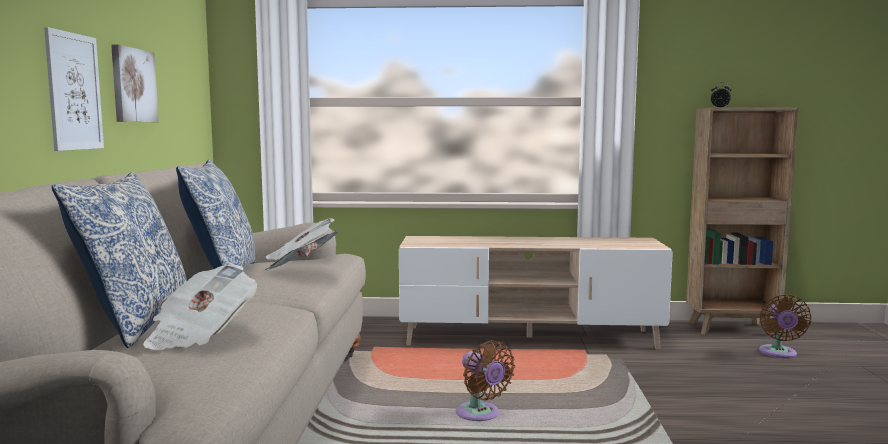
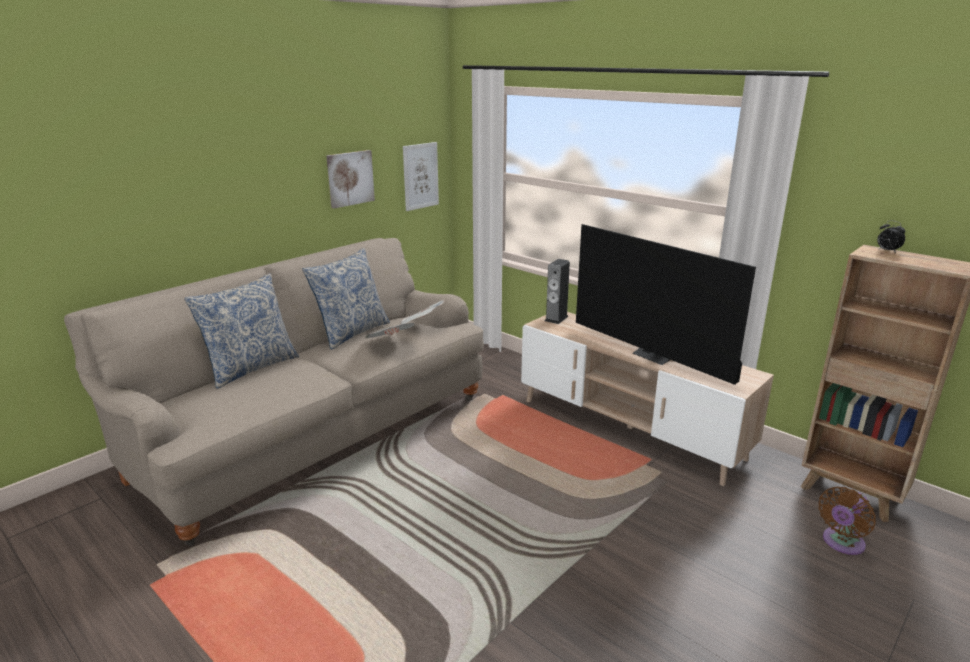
camera: 40 degrees right, 15 degrees up
(74, 92) = (288, 197): picture -> picture (420, 176)
(200, 335) = (247, 392): newspaper -> none
(420, 240) = (556, 318): none -> speaker
(480, 415) = (480, 484): brown fan -> none
(555, 243) = (654, 355): none -> television

